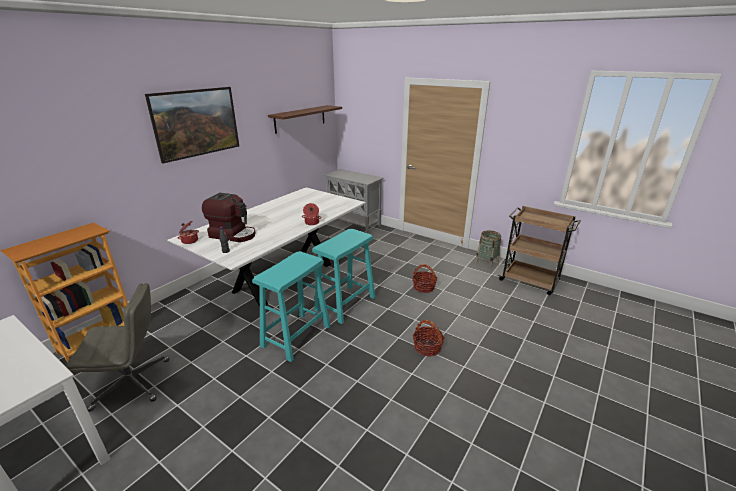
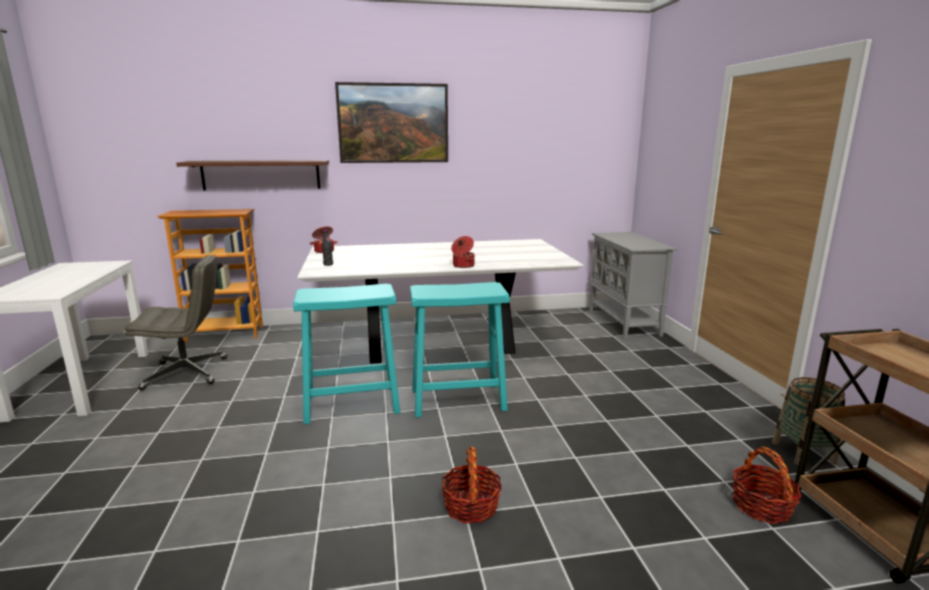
camera: 45 degrees right, 10 degrees down
(133, 383) = (187, 373): grey office chair -> grey office chair turned 45 degrees counterclockwise
(233, 234) = (366, 256): coffee machine -> none
(300, 119) = (562, 141): brown shelf -> brown shelf (261, 175)
(424, 287) = (603, 432): basket -> basket (761, 506)

